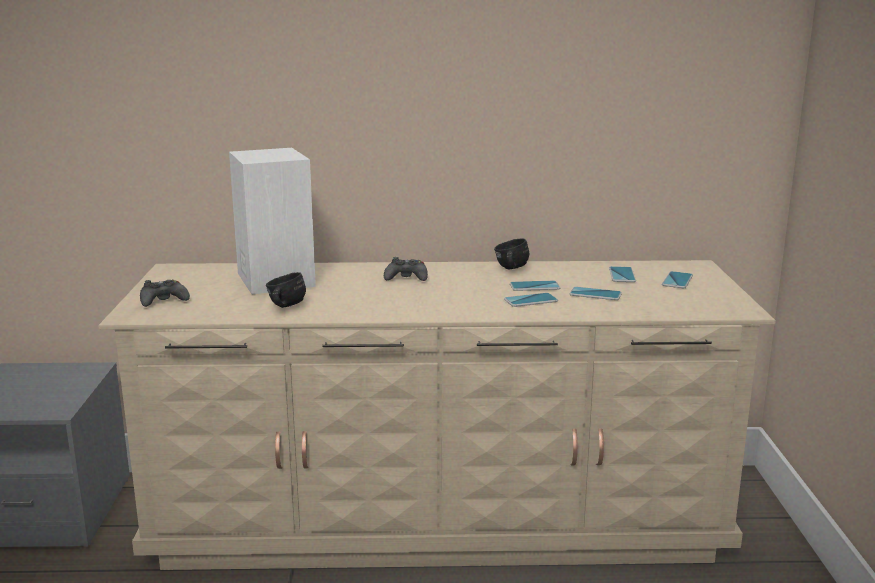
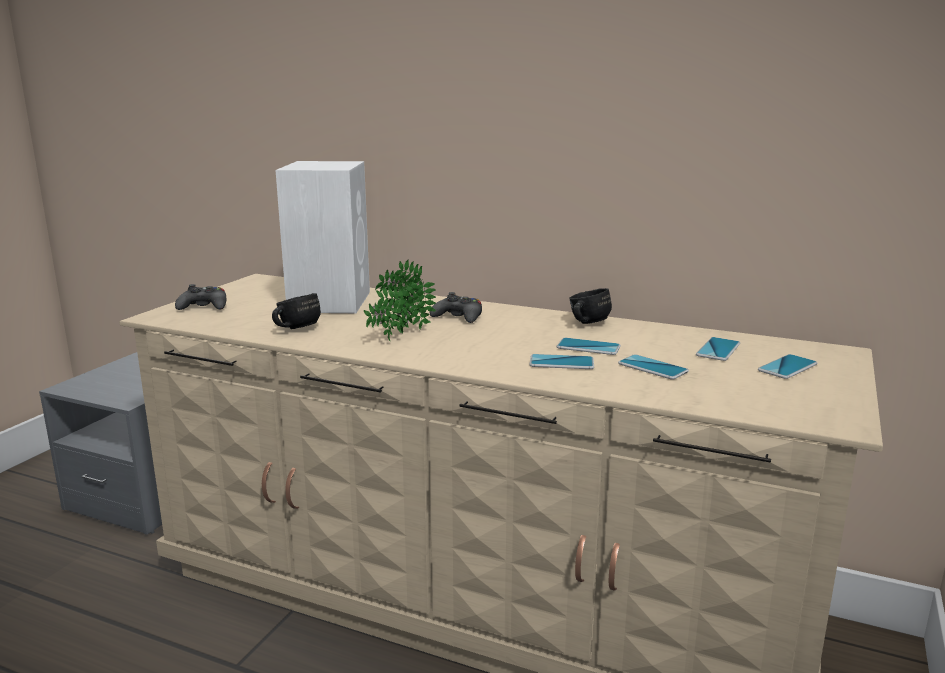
camera: 25 degrees right, 0 degrees up
(381, 300) = (398, 336): none -> potted plant

